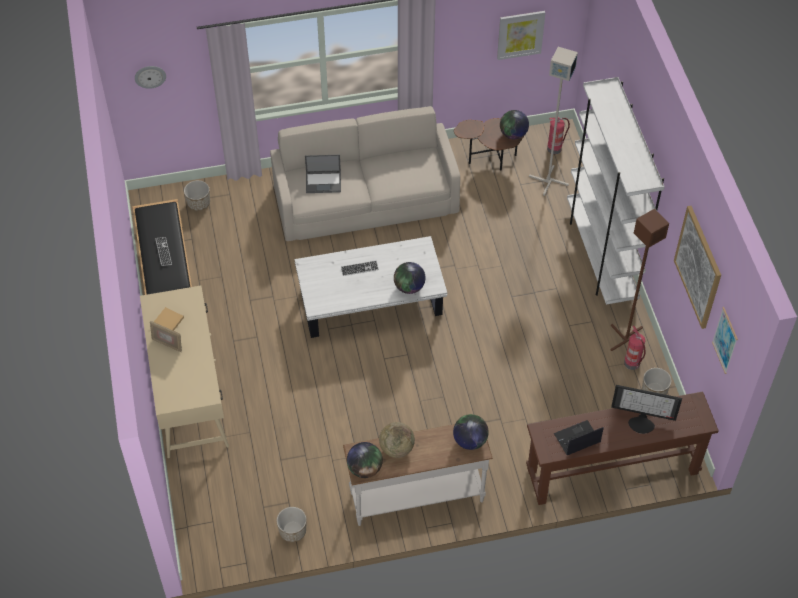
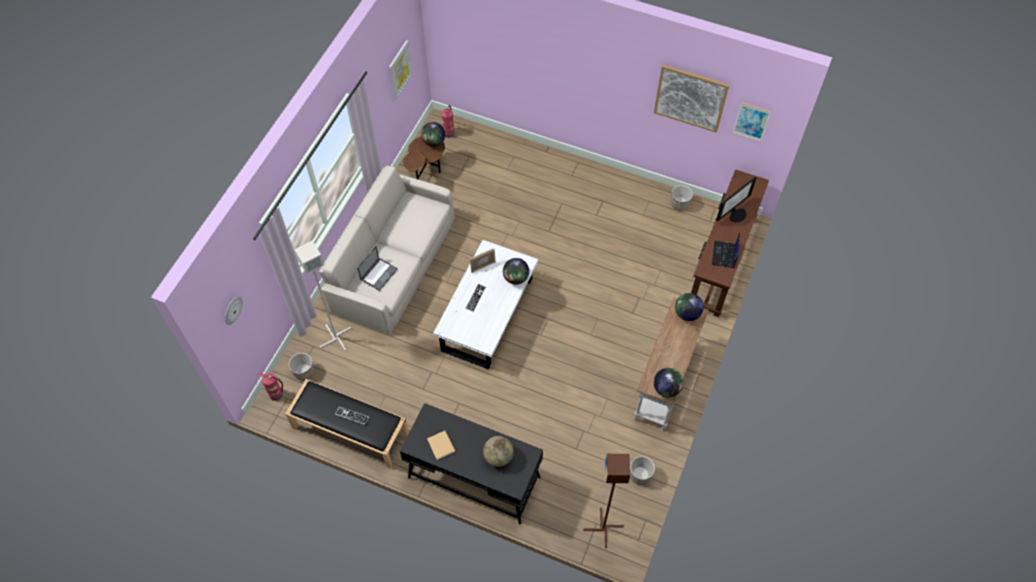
camera: 55 degrees left, 5 degrees up
(167, 344) = (461, 456): picture frame -> picture frame (483, 266)
(189, 393) = (474, 477): beige desk -> black desk
(396, 448) = (663, 360): globe -> globe (498, 457)
(548, 180) = (471, 153): grey floor lamp -> grey floor lamp (335, 338)
(601, 256) = (556, 164): white bookcase -> none
(626, 339) = (630, 192): brown floor lamp -> brown floor lamp (603, 528)
(632, 363) = (650, 201): fire extinguisher -> fire extinguisher (277, 394)

